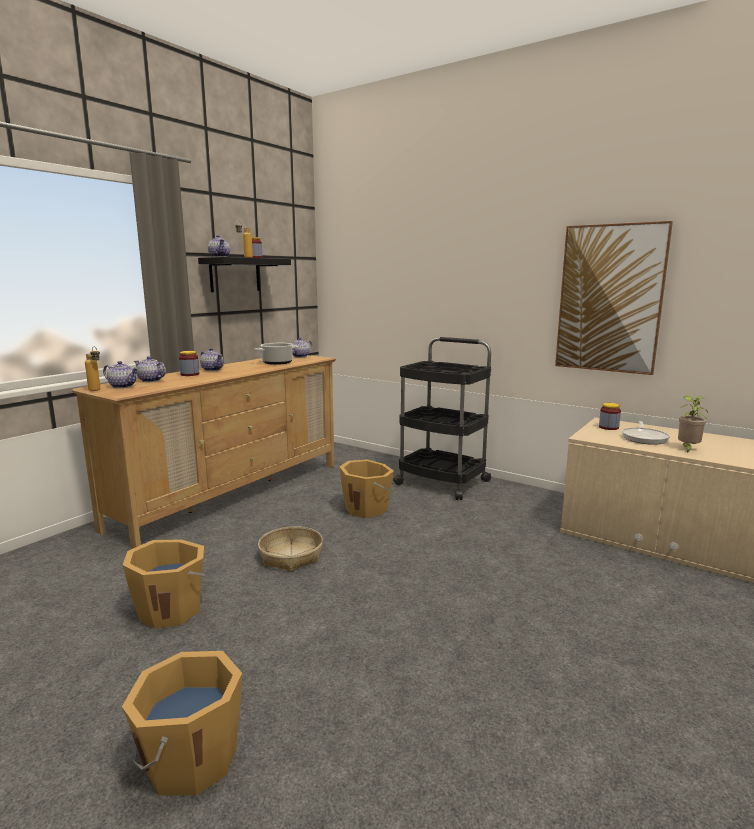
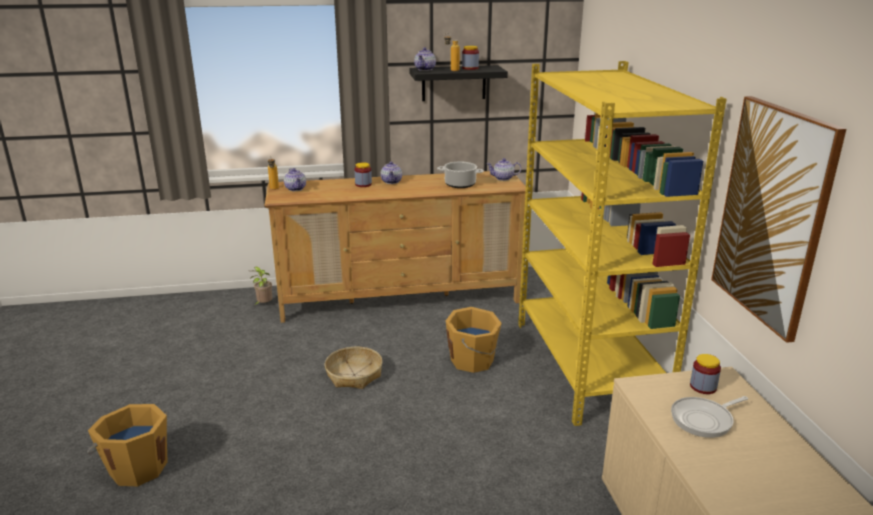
camera: 45 degrees right, 10 degrees up
(151, 380) = (325, 186): teapot -> none
(171, 609) = (242, 375): orange bucket -> none
(441, 482) = (587, 365): black cart -> yellow bookcase
(687, 449) = (713, 458): potted plant -> potted plant (264, 305)

